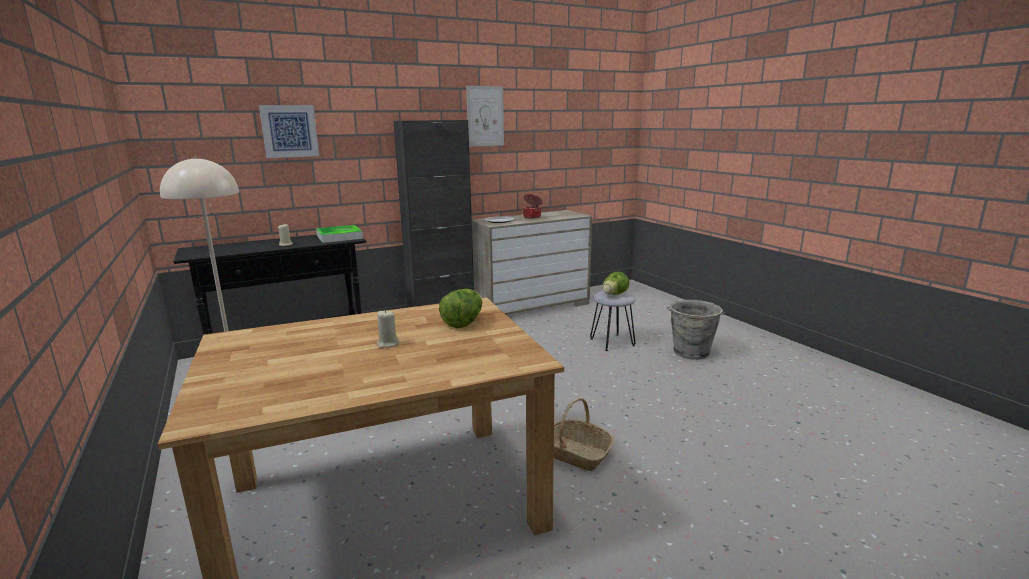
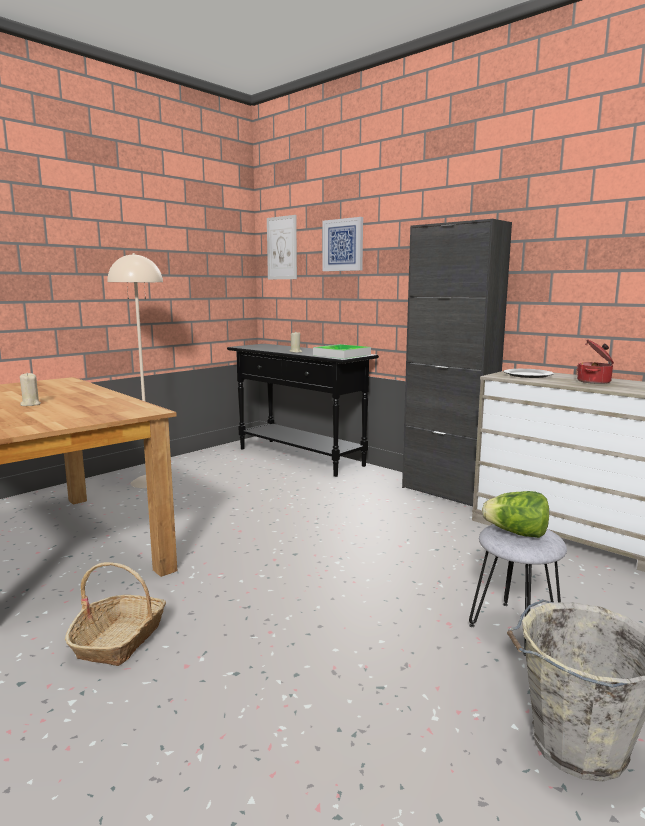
camera: 70 degrees right, 5 degrees down
(463, 322) = (83, 414): lettuce -> none
(485, 116) = (563, 213): picture -> picture (282, 248)

